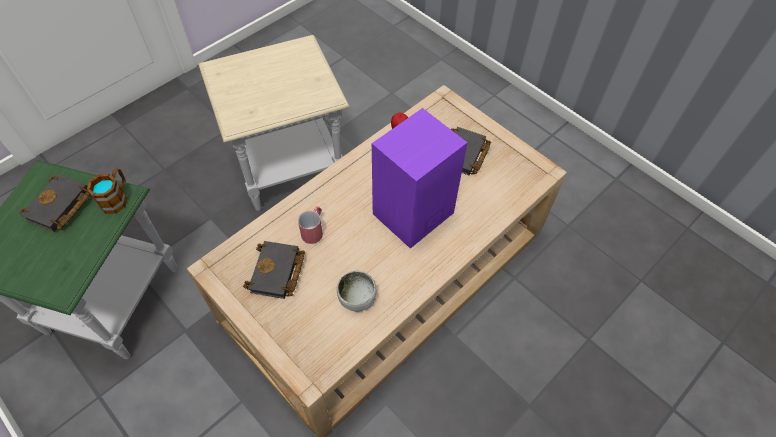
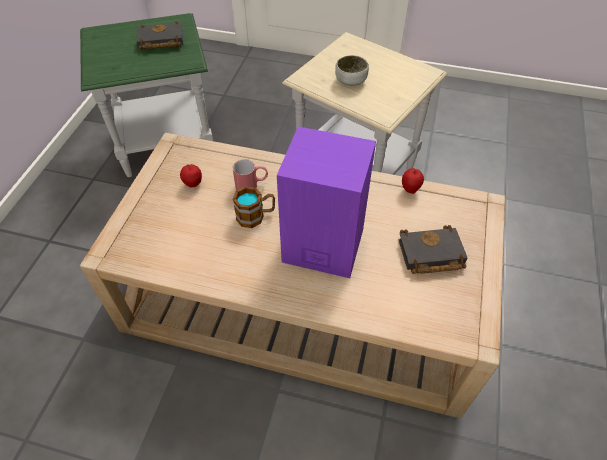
camera: 60 degrees right, 5 degrees down
(117, 198) = (186, 59): mug -> mug (256, 216)
(277, 274) = (193, 184): black book -> apple
(357, 297) = (202, 247): bowl -> bowl (350, 80)

